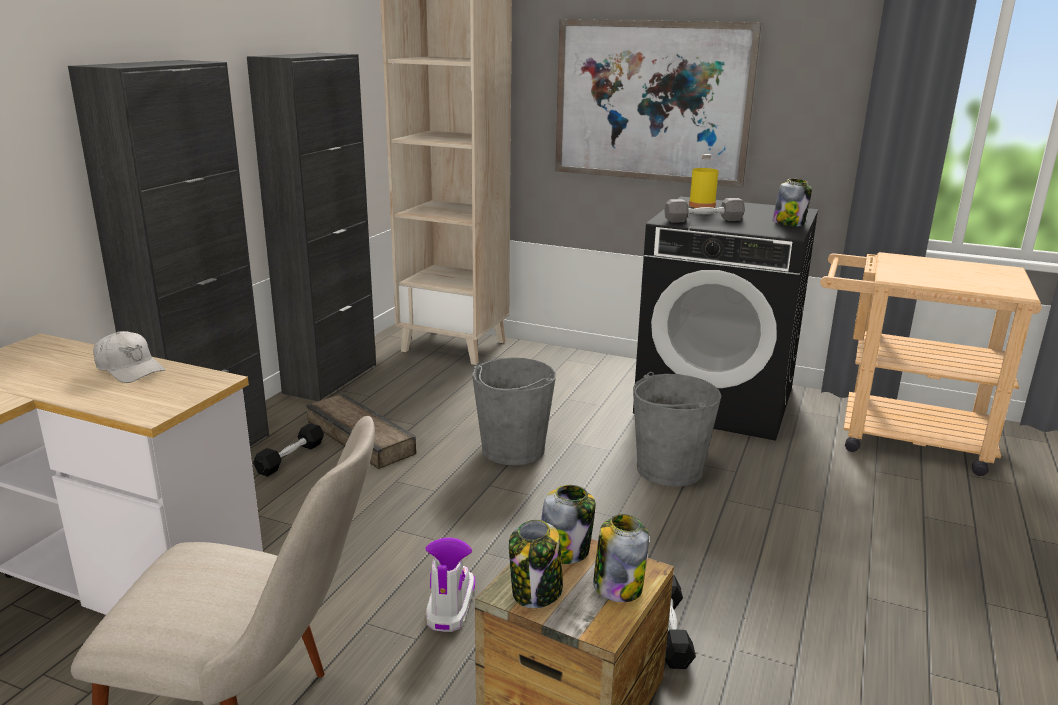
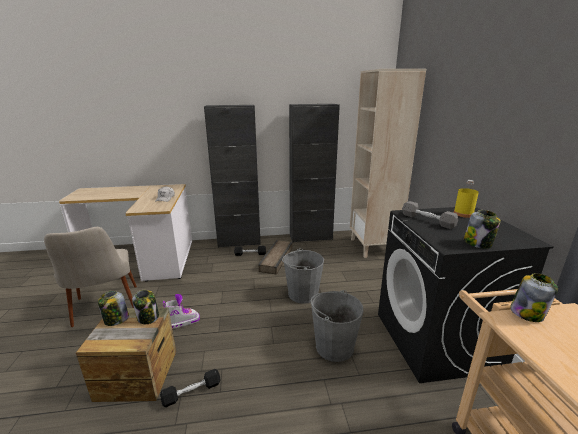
camera: 60 degrees right, 0 degrees up
(618, 586) = (124, 339): jar -> jar (527, 313)
(651, 102) = (473, 141): picture -> none

